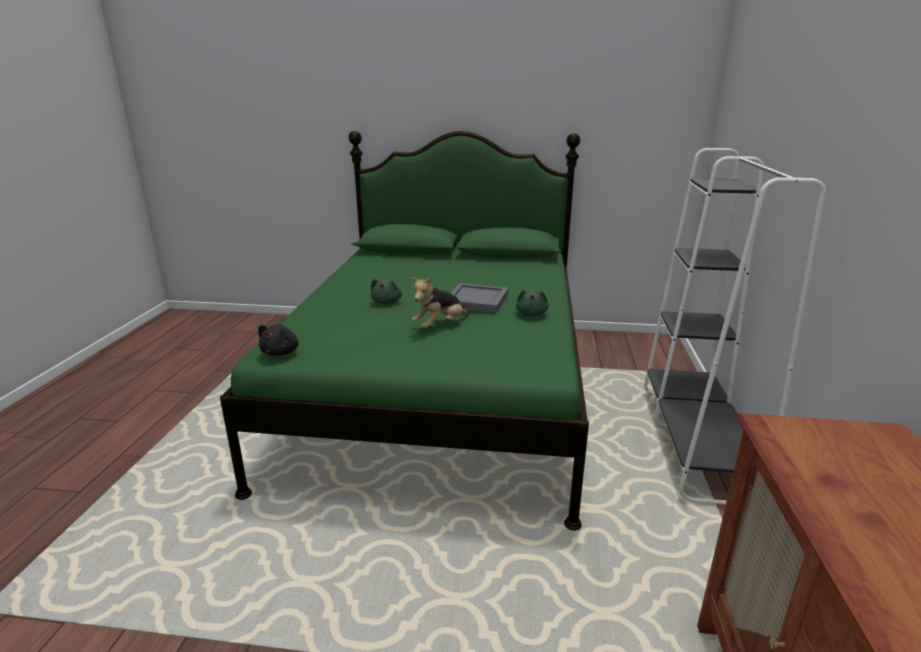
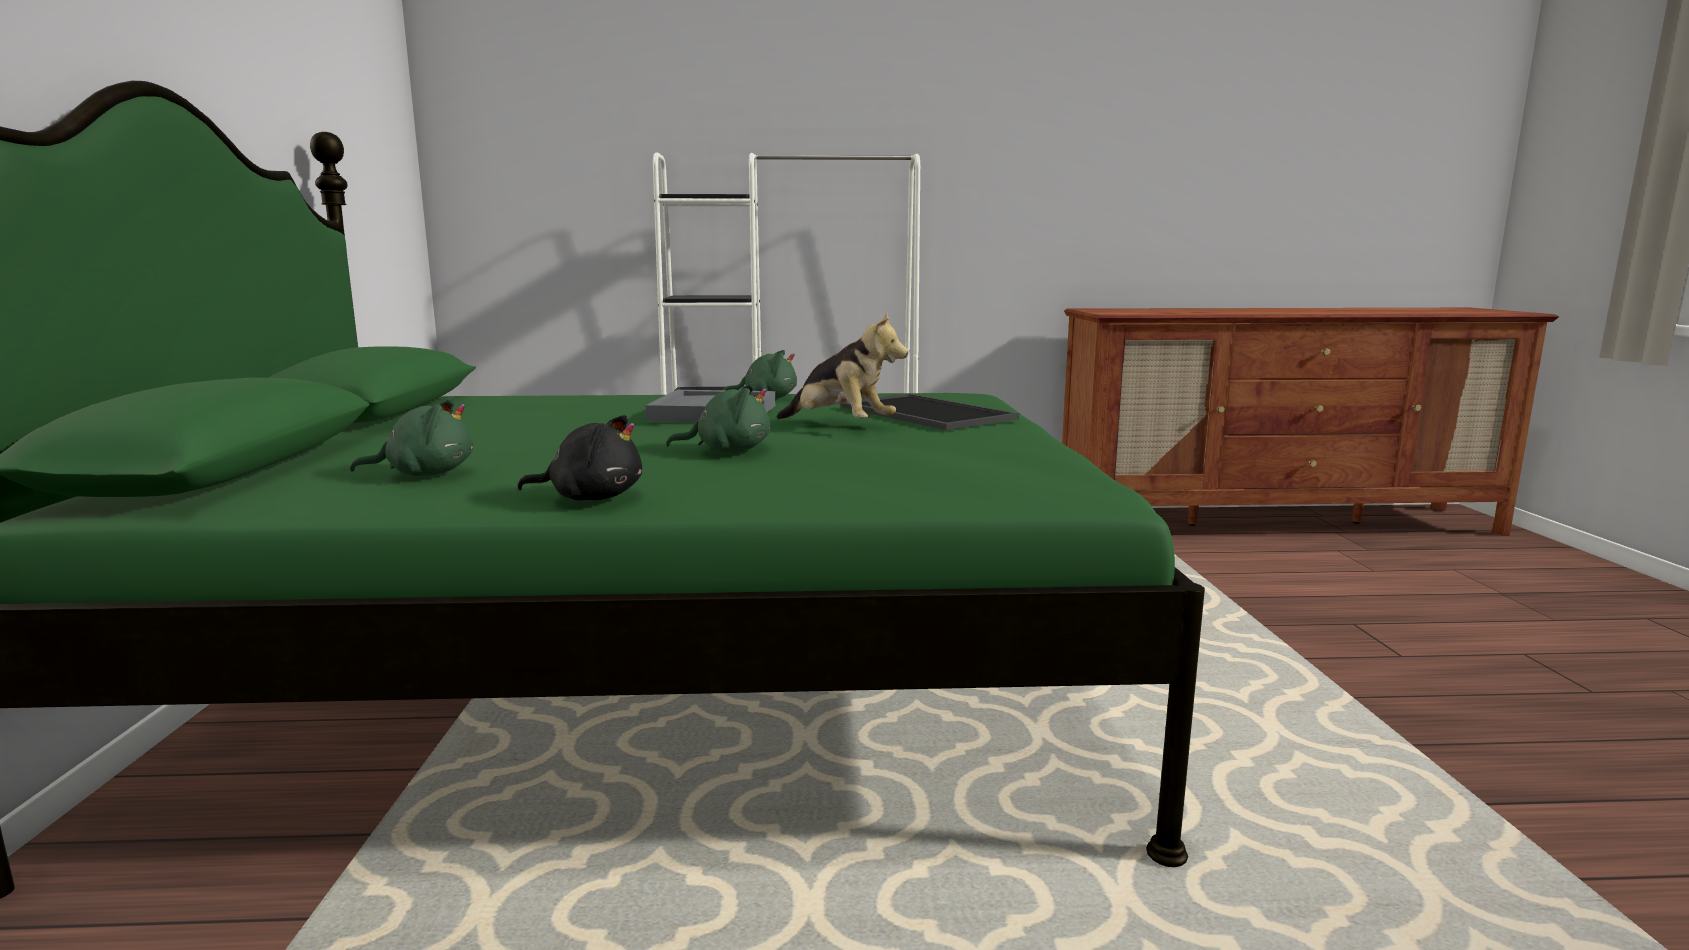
camera: 100 degrees left, 10 degrees down
(281, 352) = (1063, 484): black plush toy -> black plush toy (591, 498)
(383, 269) = (425, 474): none -> green plush toy
(463, 345) = (923, 413): none -> tray

